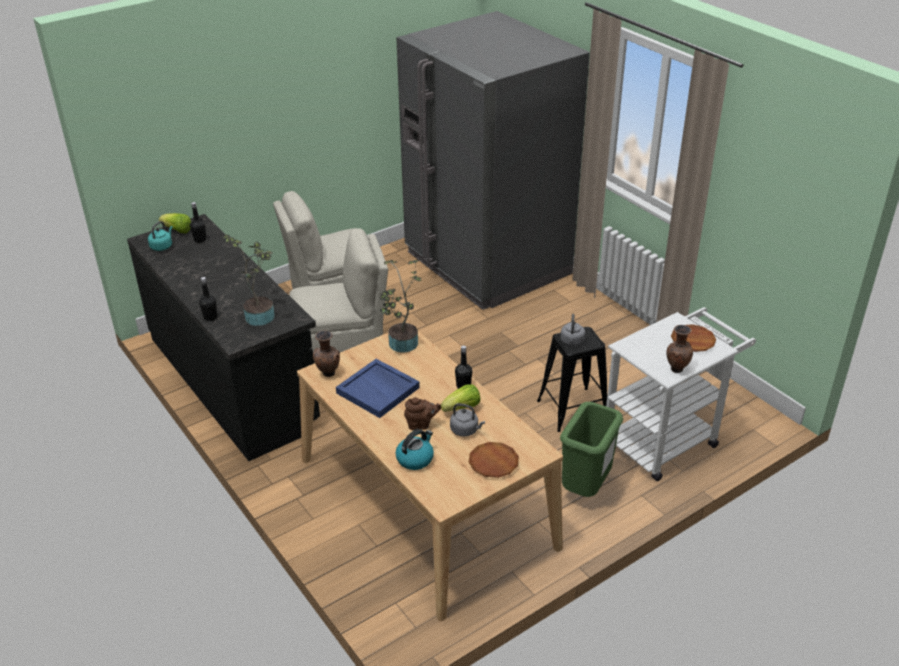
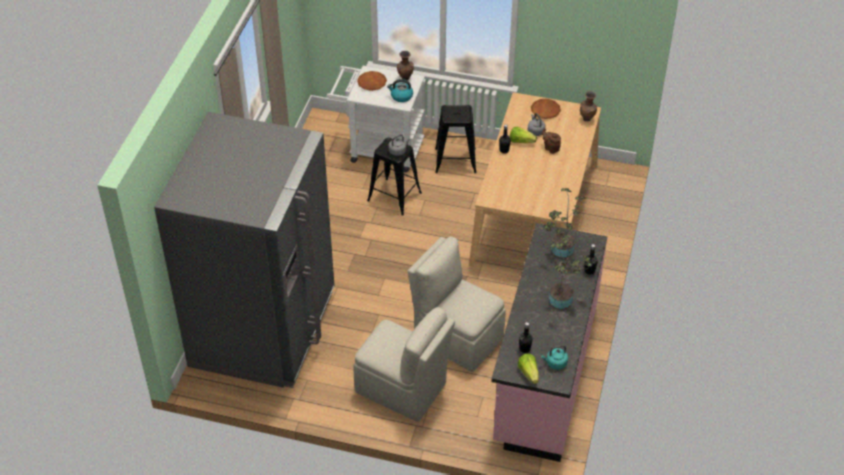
camera: 130 degrees left, 10 degrees up
(233, 380) = (544, 373): black counter -> pink counter
(328, 374) = (558, 208): brown vase -> brown vase (587, 119)
(379, 390) = (545, 179): blue tray -> none
(401, 345) = (499, 194): potted plant -> potted plant (563, 299)
(415, 458) = (575, 136): kettle -> kettle (401, 96)
(586, 489) = (455, 160): green trash can -> black stool

